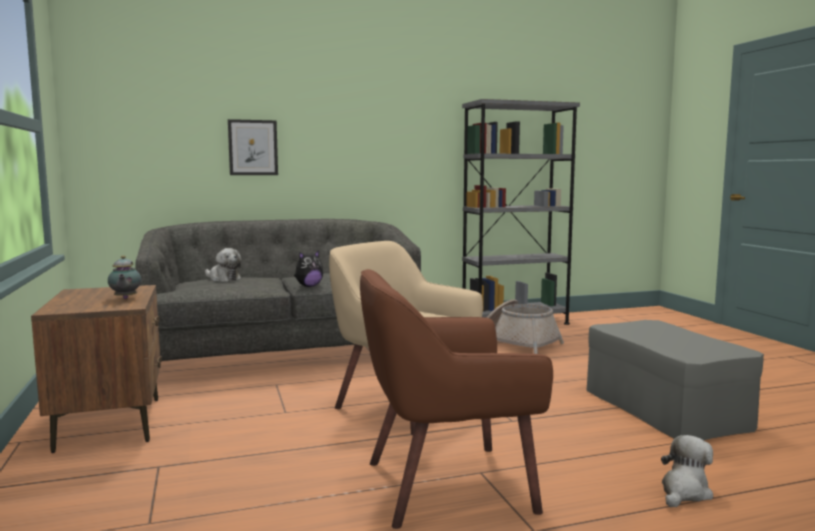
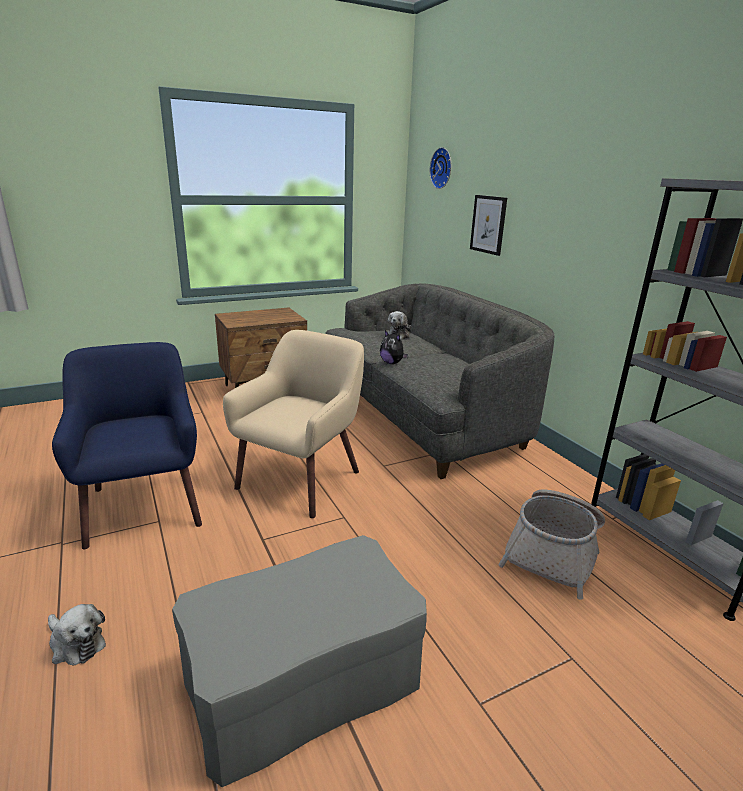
camera: 80 degrees right, 15 degrees up
(125, 298) = (257, 321): teapot -> none
(152, 91) = (443, 168): none -> wall clock
(446, 485) = (144, 505): brown armchair -> blue armchair

